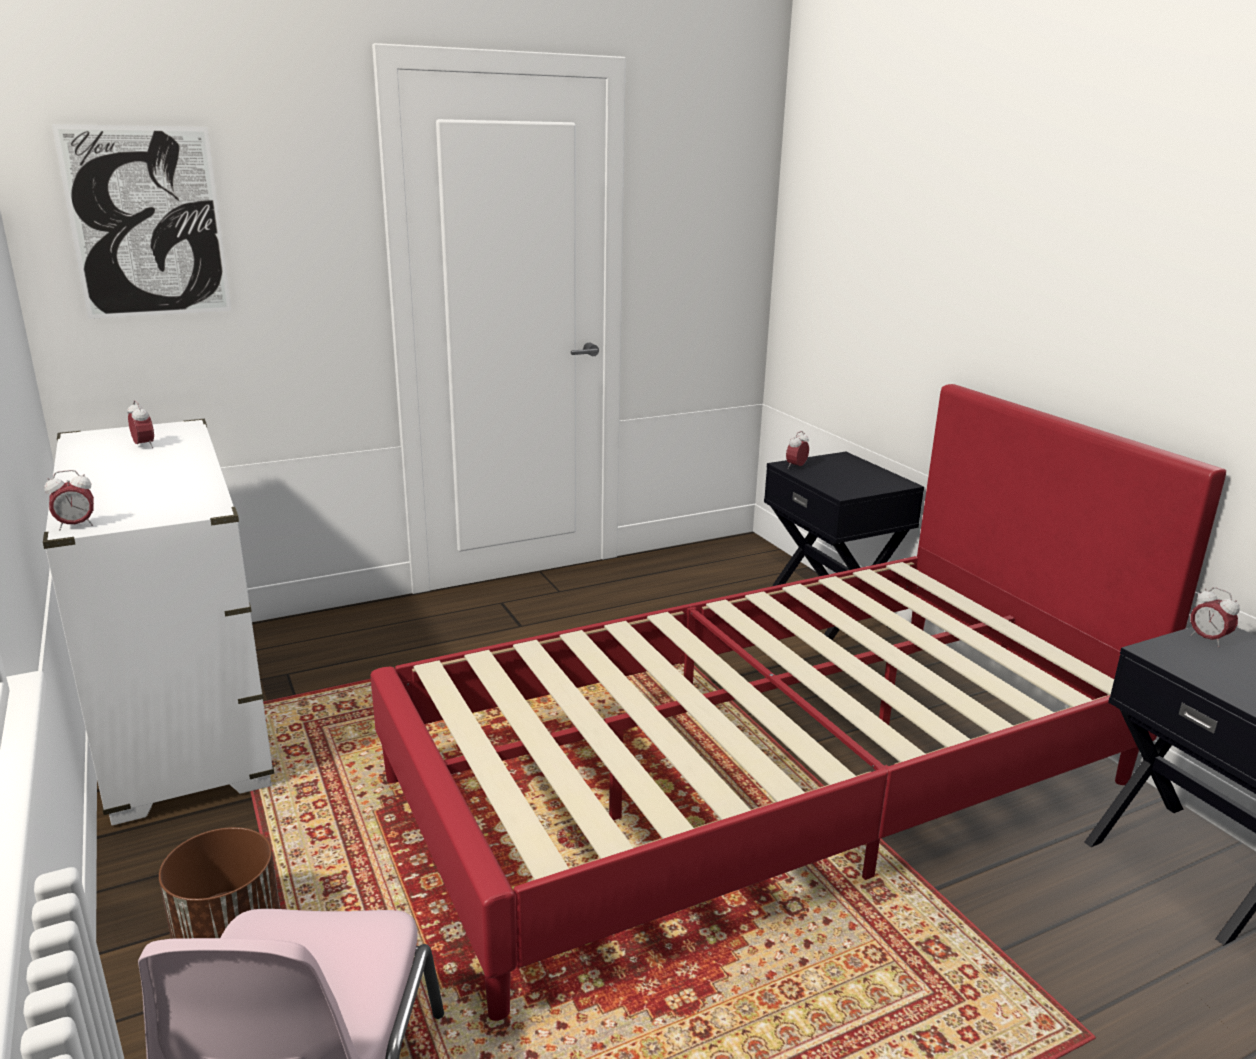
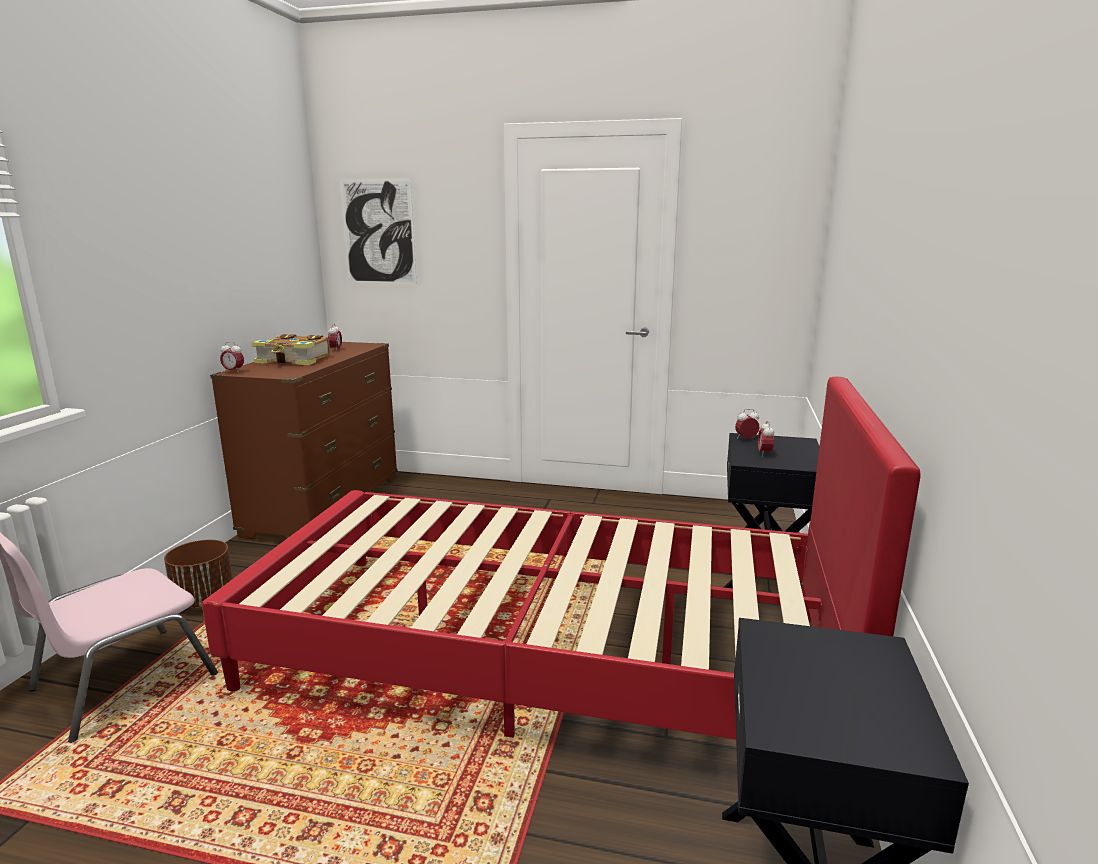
camera: 40 degrees right, 5 degrees down
(130, 481) = (294, 360): none -> book
(182, 720) = (325, 505): white dresser -> brown dresser
(1207, 639) = (845, 645): alarm clock -> alarm clock (764, 453)

